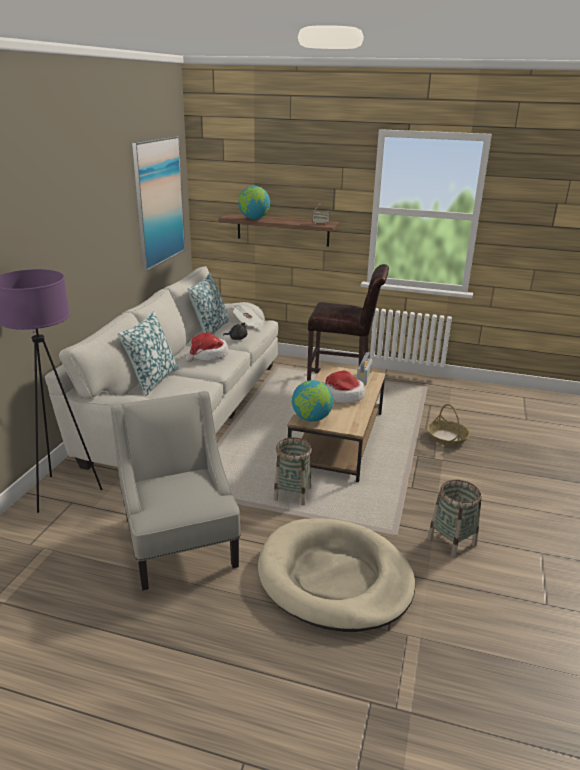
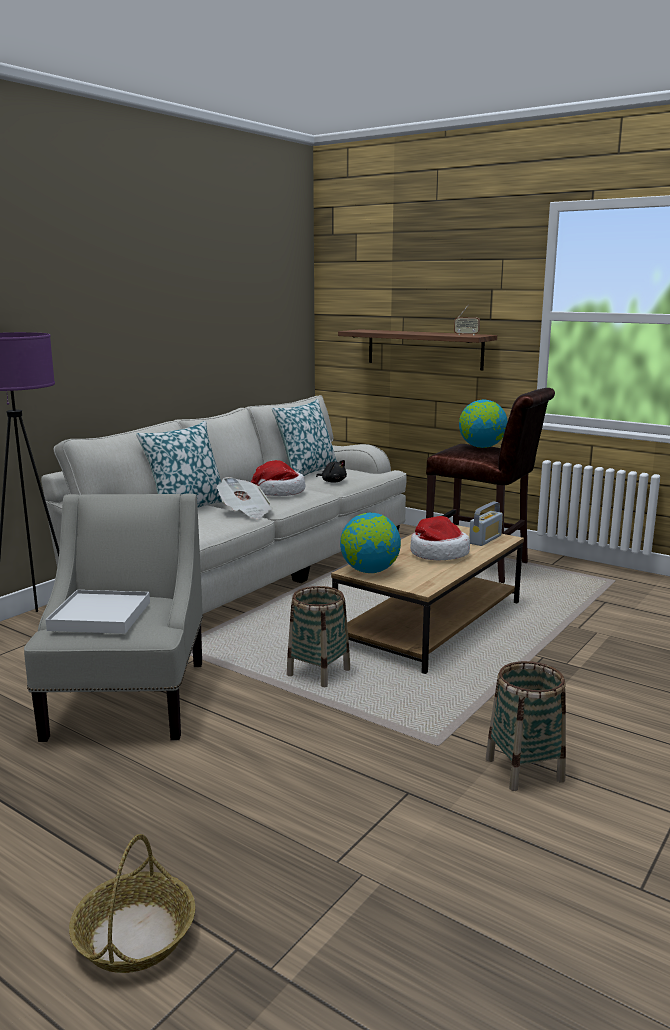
camera: 20 degrees right, 10 degrees down
(159, 202) = (261, 306): picture -> none
(173, 496) = (100, 616): none -> white tray
(249, 325) = (361, 471): newspaper -> newspaper (245, 512)
(254, 218) = (383, 331): globe -> globe (481, 447)
(334, 578) = (303, 779): beige dog bed -> none
(447, 438) = (607, 642): basket -> basket (135, 936)

